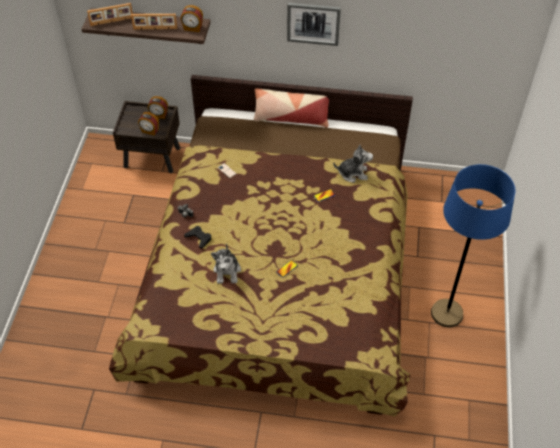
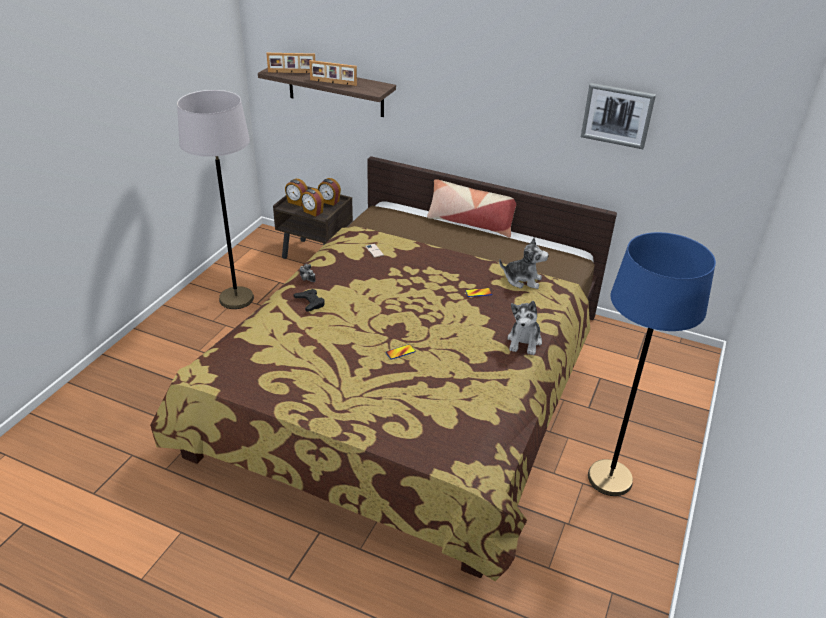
camera: 15 degrees right, 15 degrees down
(104, 222) = (236, 299): none -> grey floor lamp
(192, 28) = (373, 87): alarm clock -> alarm clock (297, 202)
(227, 271) = (326, 339): plush toy -> plush toy (524, 341)
(313, 23) = (508, 99): picture -> picture (617, 115)

